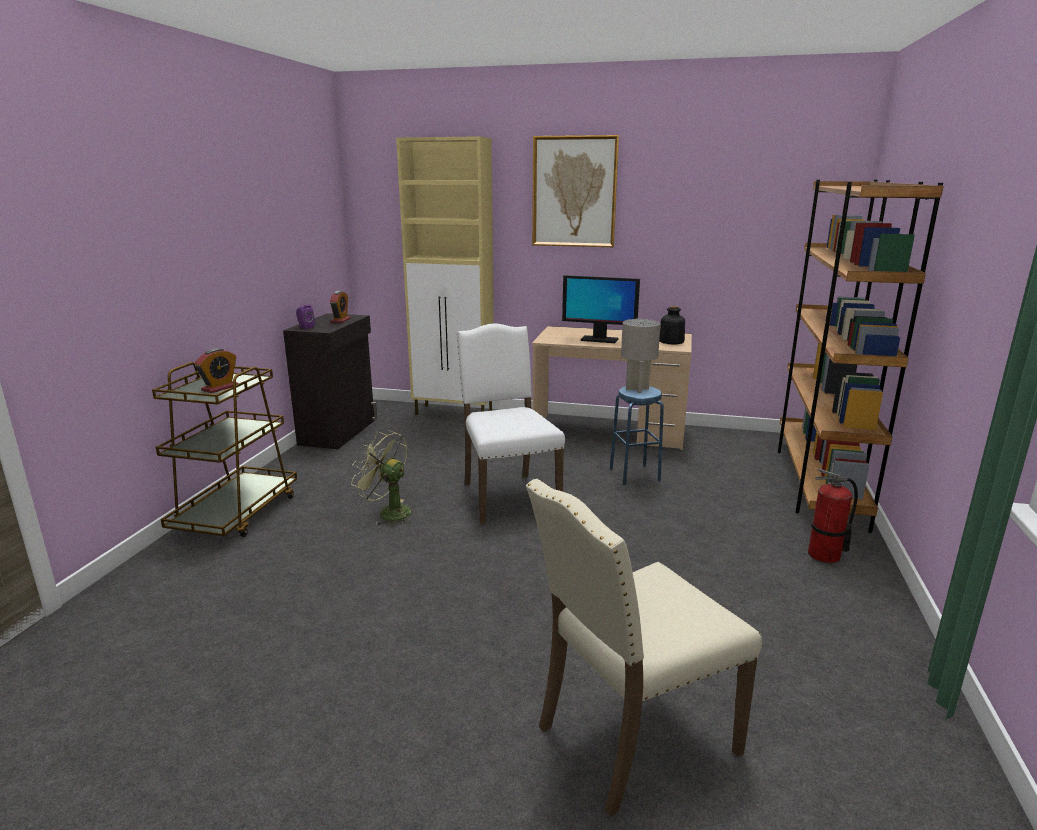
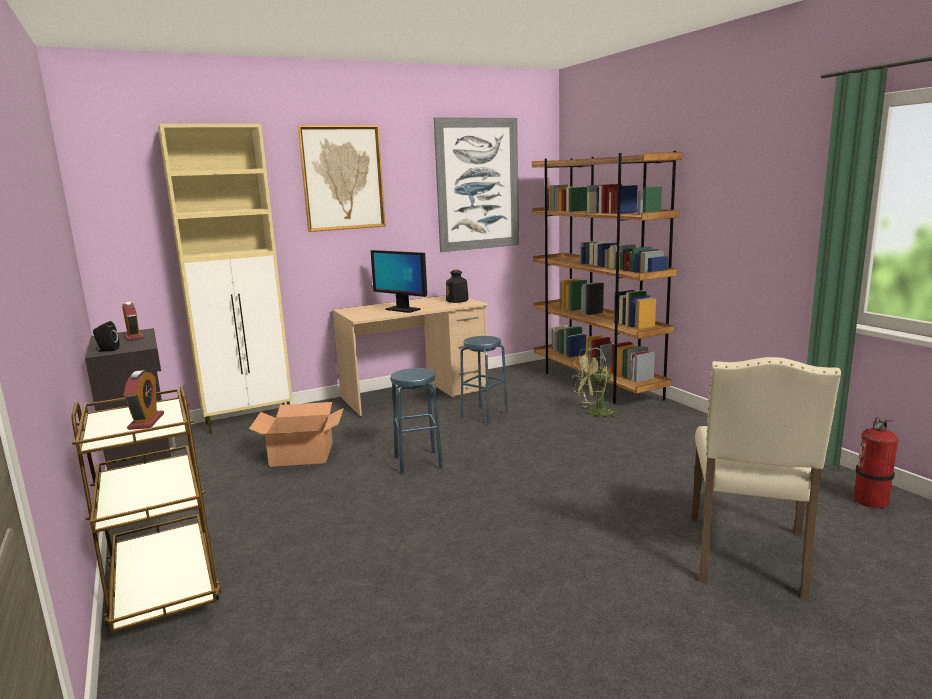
camera: 40 degrees left, 5 degrees down
(305, 327) = (107, 350): purple speaker -> black speaker
(388, 512) = (337, 515): green fan -> green fan (594, 413)
(443, 454) = (301, 454): none -> cardboard box
(507, 496) = (418, 462): white chair -> blue stool
(599, 340) = (402, 309): monitor -> monitor turned 60 degrees clockwise
(637, 389) = (478, 339): grey table lamp -> none
(740, 207) = (478, 184): none -> picture
(824, 555) = (665, 420): fire extinguisher -> fire extinguisher (871, 501)

